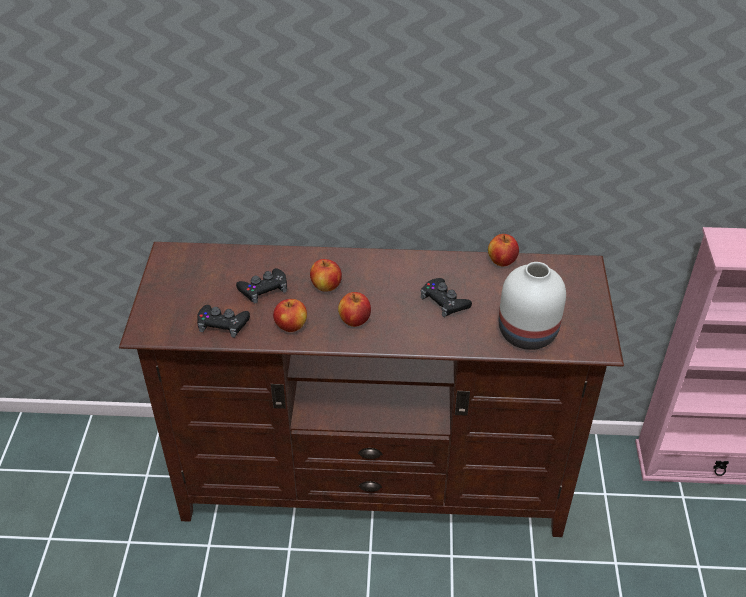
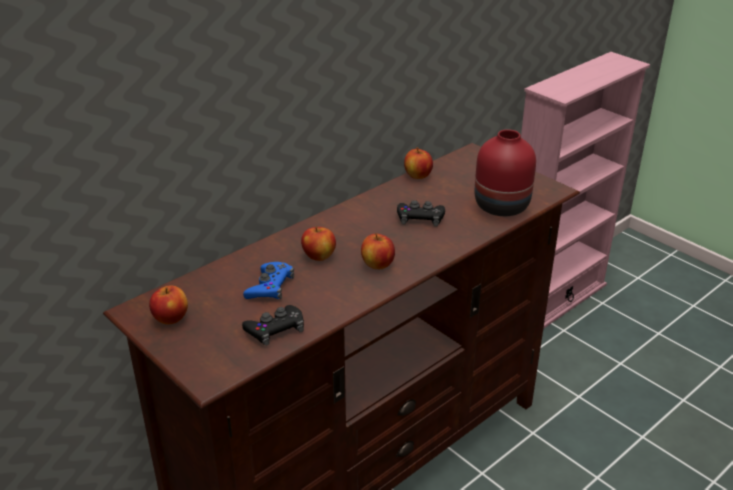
camera: 45 degrees left, 10 degrees down
(263, 289) = (270, 287): black game controller -> blue game controller
(291, 326) = (335, 296): apple -> apple (171, 319)
(528, 333) = (503, 206): white vase -> red vase

